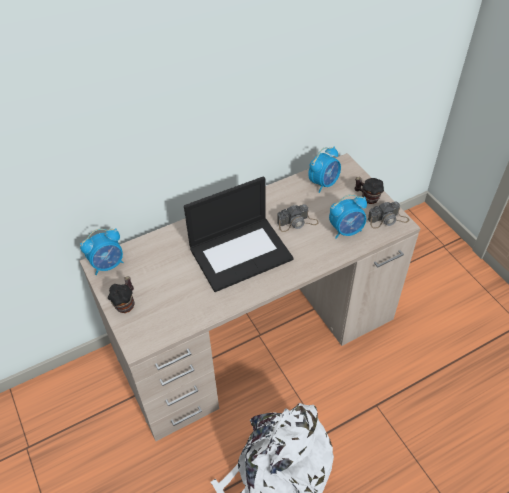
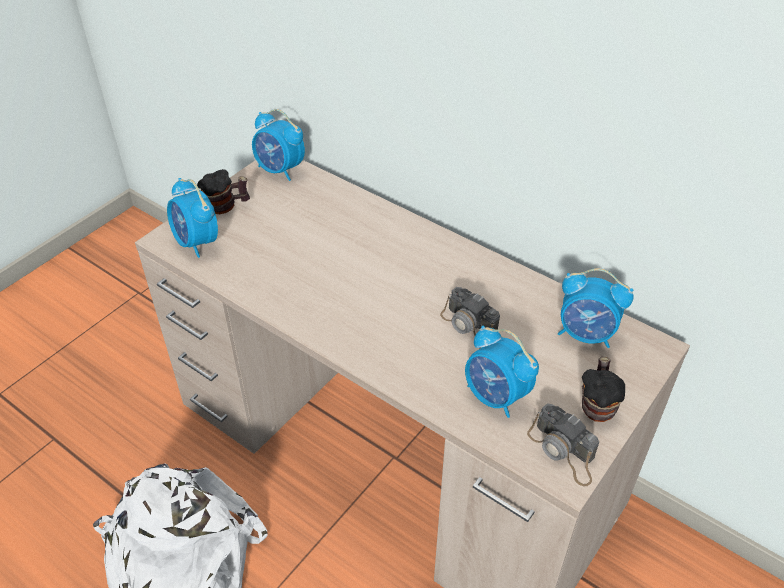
camera: 65 degrees right, 5 degrees down
(152, 328) = (197, 242): none -> alarm clock
(241, 252) = (370, 283): laptop -> none

